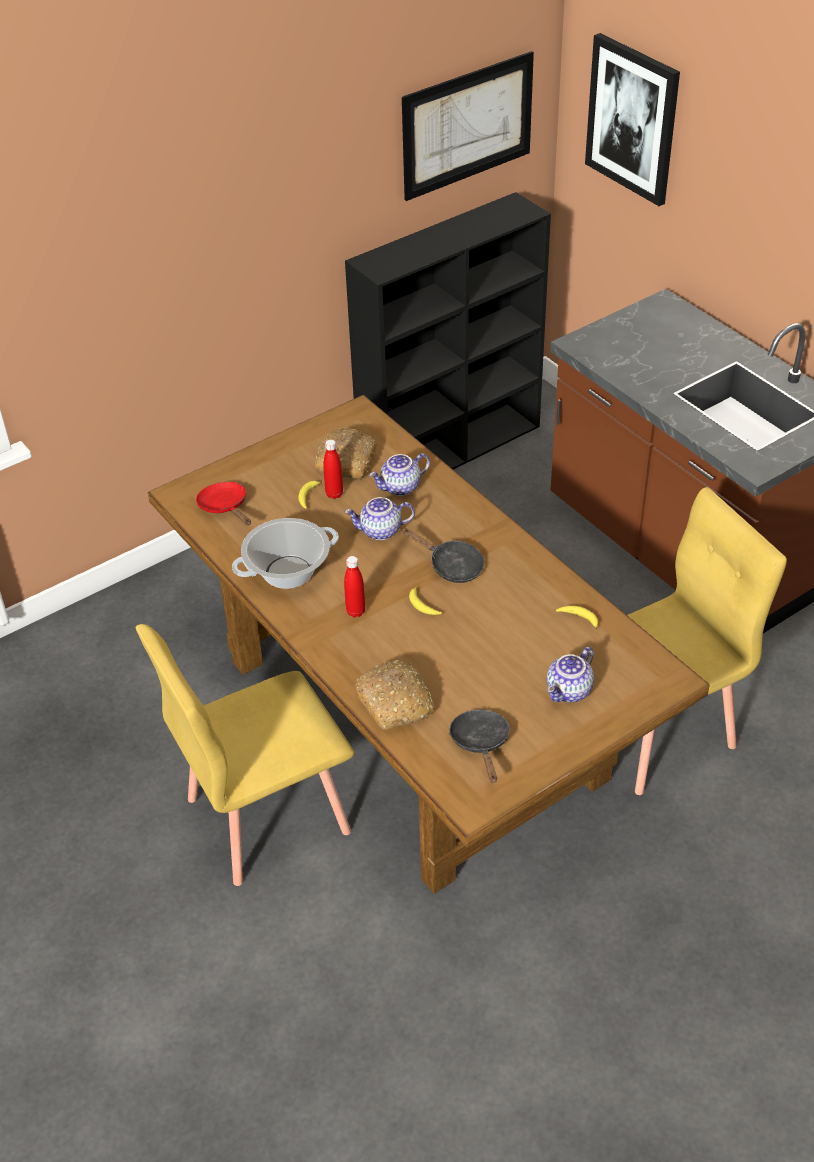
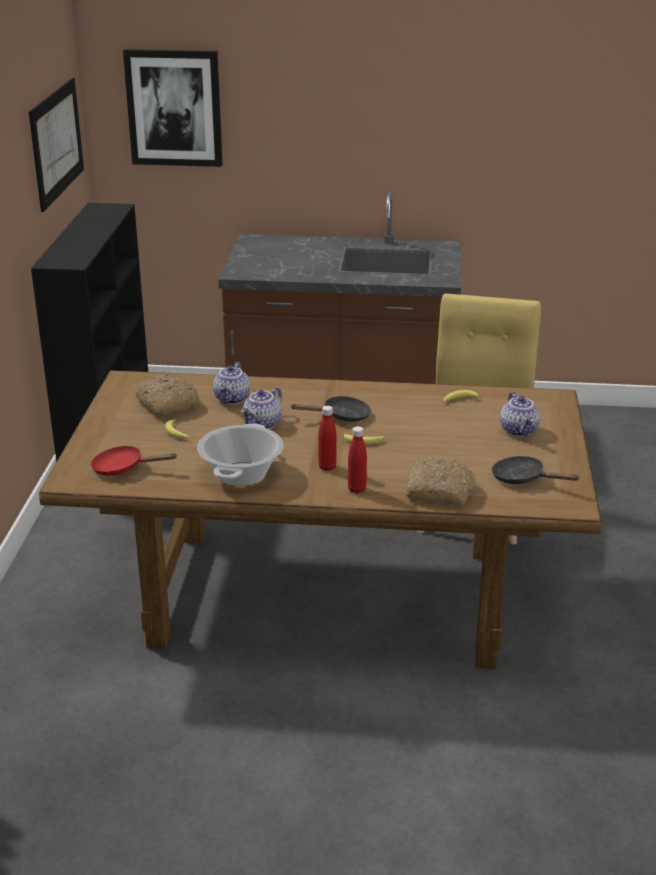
camera: 50 degrees left, 15 degrees down
(266, 815) = (321, 711): yellow chair -> none
(334, 494) = (193, 423): red bottle -> red bottle (357, 489)

